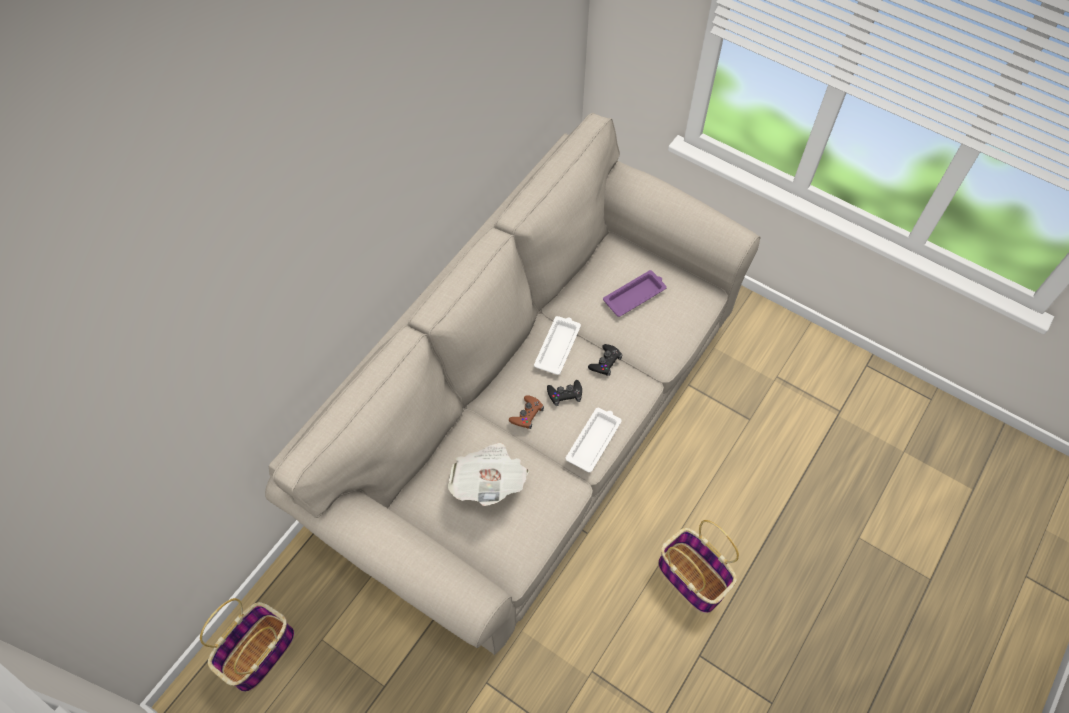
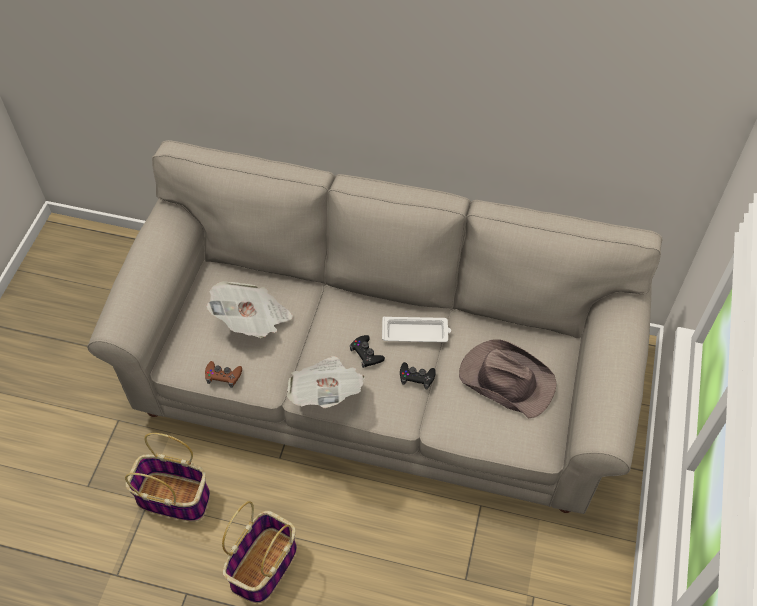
camera: 70 degrees right, 5 degrees down
(259, 651) = (106, 258): basket -> basket (175, 497)
(527, 414) = (332, 330): brown game controller -> brown game controller (223, 376)
(594, 440) = (326, 392): white tray -> newspaper
(635, 295) = (506, 379): purple tray -> brown hat

